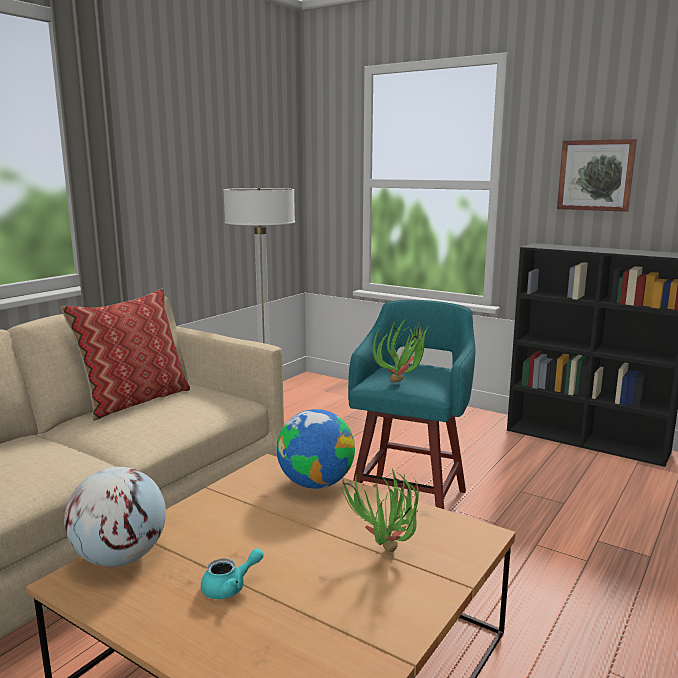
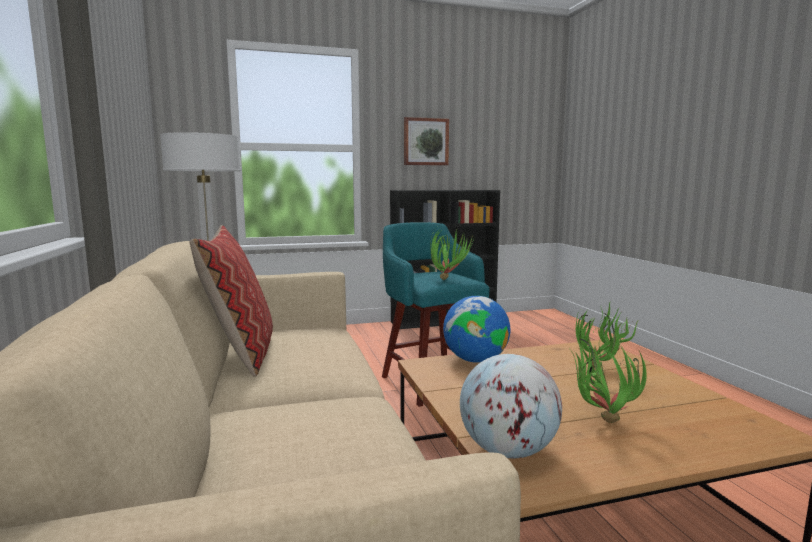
camera: 50 degrees left, 5 degrees down
(230, 587) = (600, 421): turquoise teapot -> potted plant

